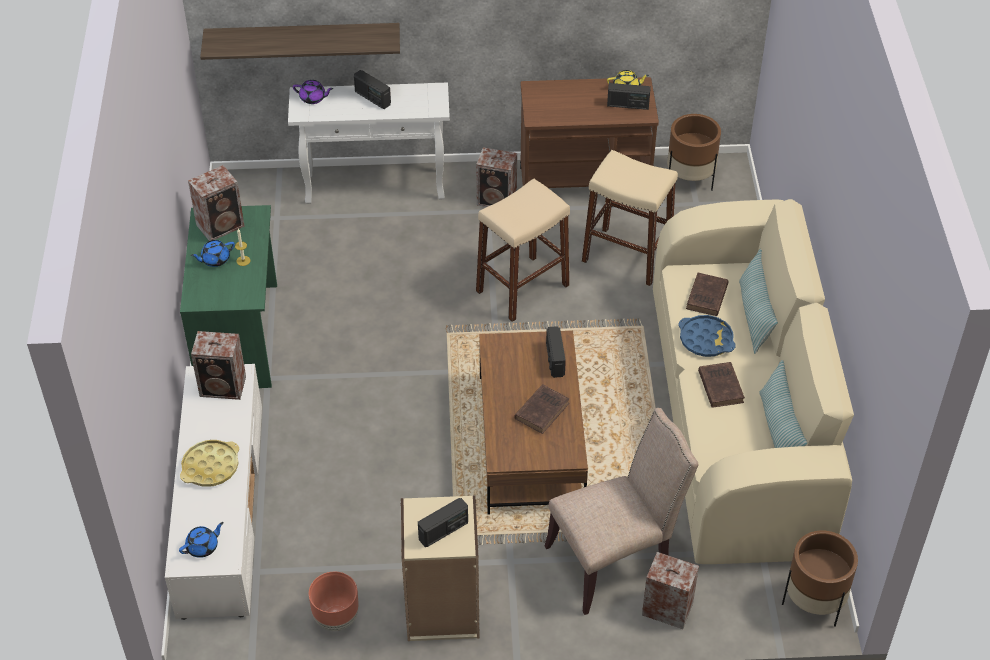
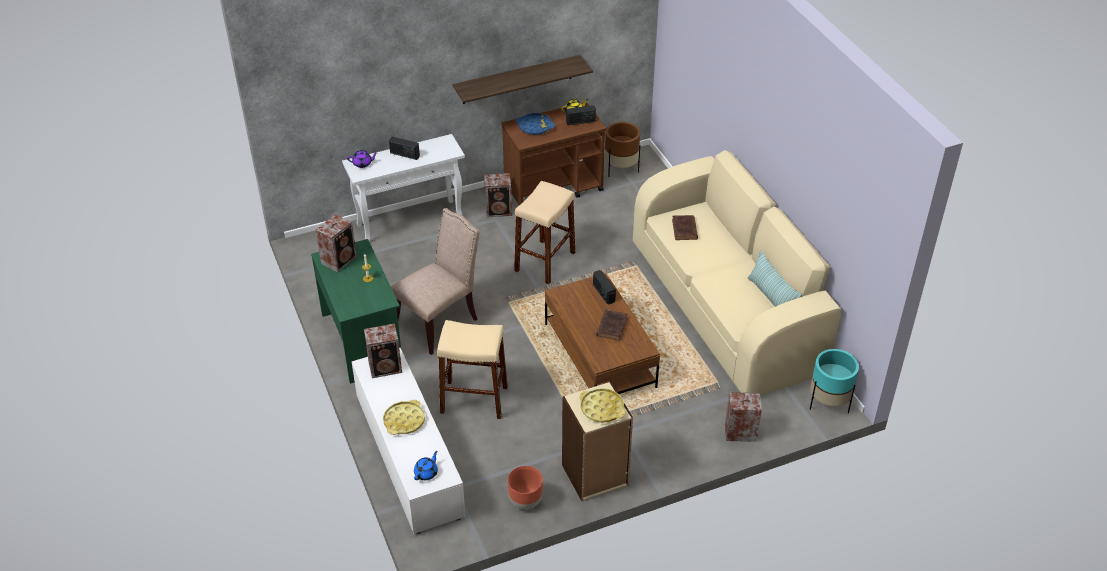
camera: 20 degrees left, 5 degrees down
(215, 259) = (347, 282): blue teapot -> none
(303, 40) = (348, 123): shelf -> shelf (517, 79)
(443, 531) = (602, 408): radio -> yellow tray
(614, 560) = (691, 412): beige chair -> beige chair (439, 321)
(626, 256) = (603, 225): beige stool -> beige stool (474, 399)
(706, 339) = (697, 255): blue tray -> blue tray (535, 127)
(720, 386) = (721, 280): brown book -> none
(754, 316) = (720, 234): pillow -> none
(813, 603) = (828, 403): brown planter -> turquoise planter

